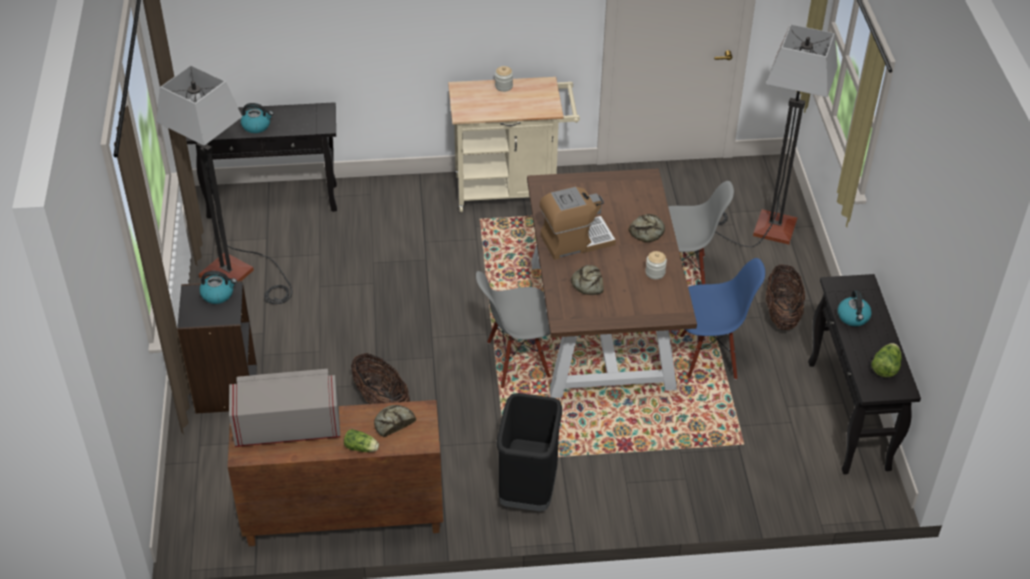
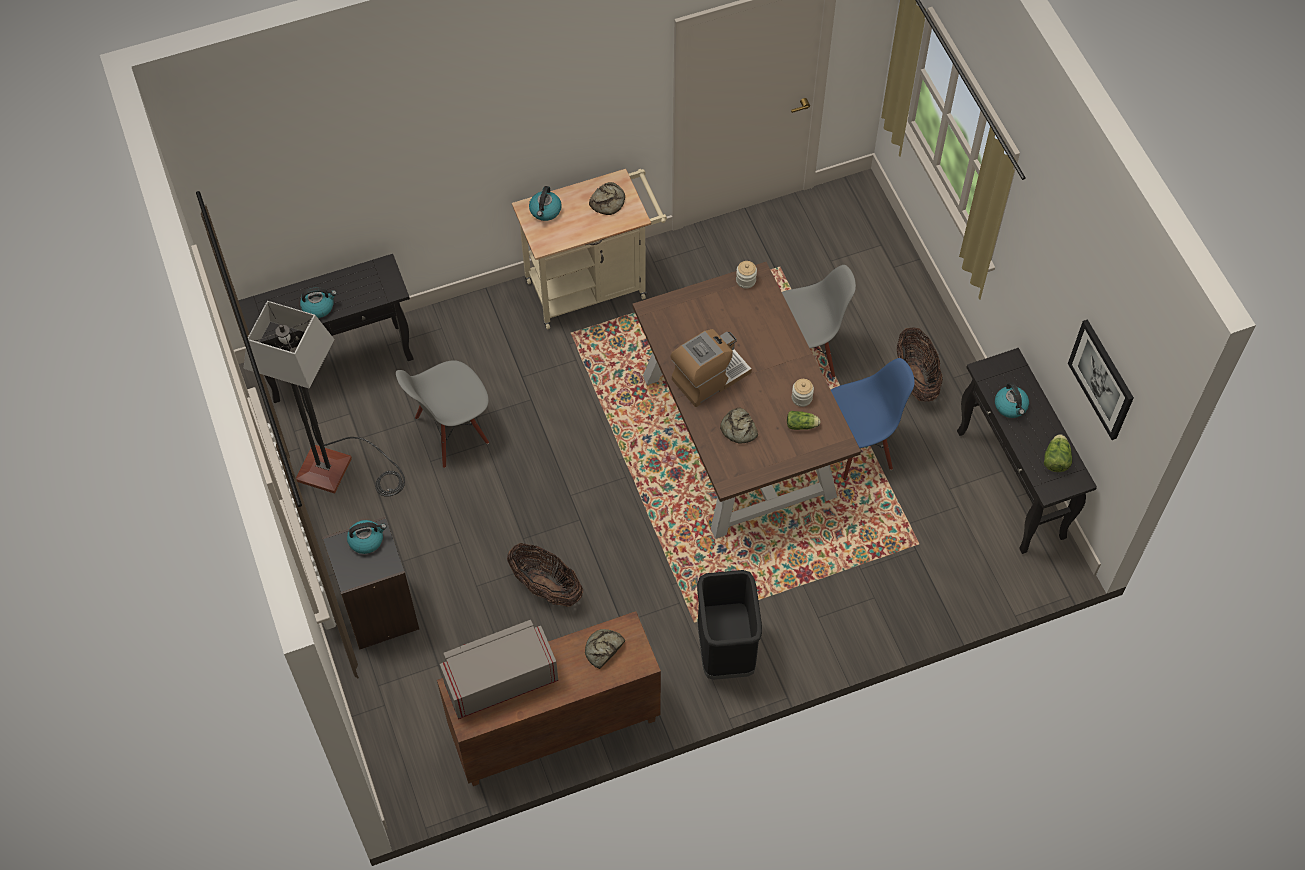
camera: 15 degrees left, 15 degrees up
(362, 448) = (583, 686): lettuce -> lettuce (802, 425)
(474, 92) = (545, 211): none -> kettle
(503, 86) = (574, 195): jar -> jar (746, 280)
(517, 361) = (667, 502): grey chair -> grey chair (451, 432)
(648, 231) = (779, 347): bread -> bread (608, 201)
(760, 227) = (867, 274): floor lamp -> none
(936, 271) = (1102, 379): none -> picture

